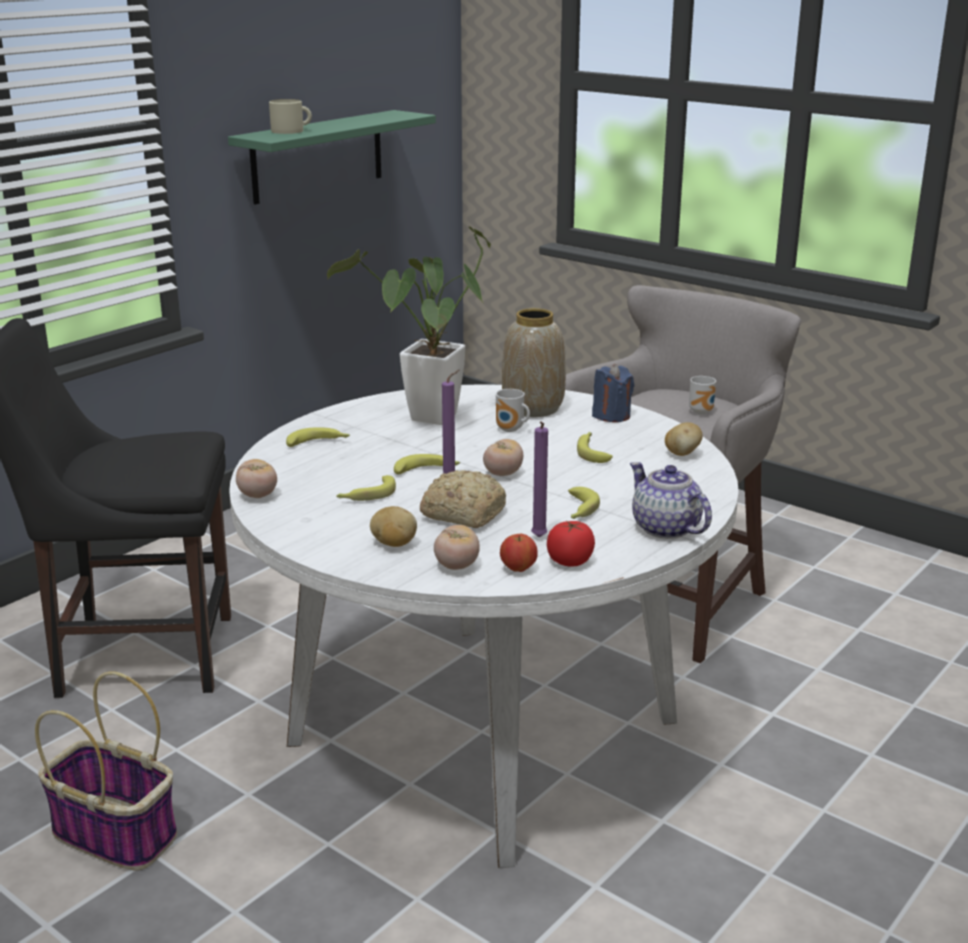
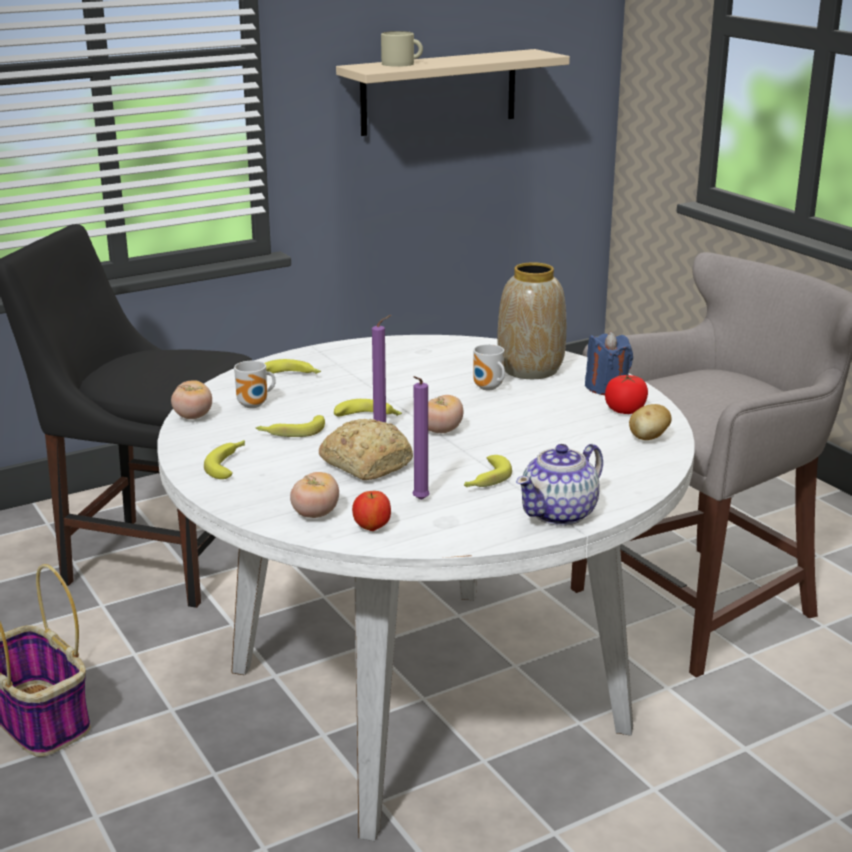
camera: 20 degrees right, 0 degrees up
(318, 156) = (439, 92): green shelf -> beige shelf
(393, 544) = (275, 483): potato -> none
(428, 421) = (413, 368): potted plant -> none
(570, 561) = (430, 529): tomato -> tomato (625, 410)
(593, 451) = (553, 422): banana -> banana (229, 464)
(666, 529) = (560, 513): teapot -> teapot turned 120 degrees counterclockwise
(703, 411) = (743, 399): mug -> mug (255, 405)

